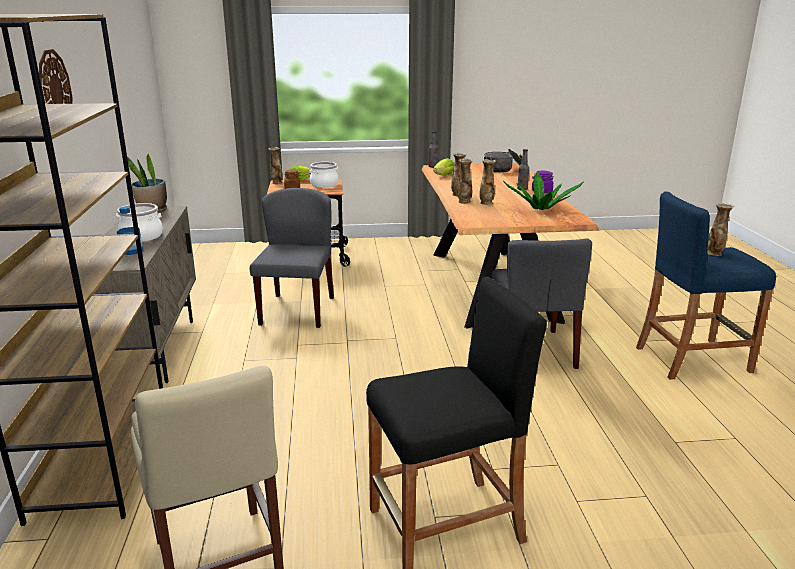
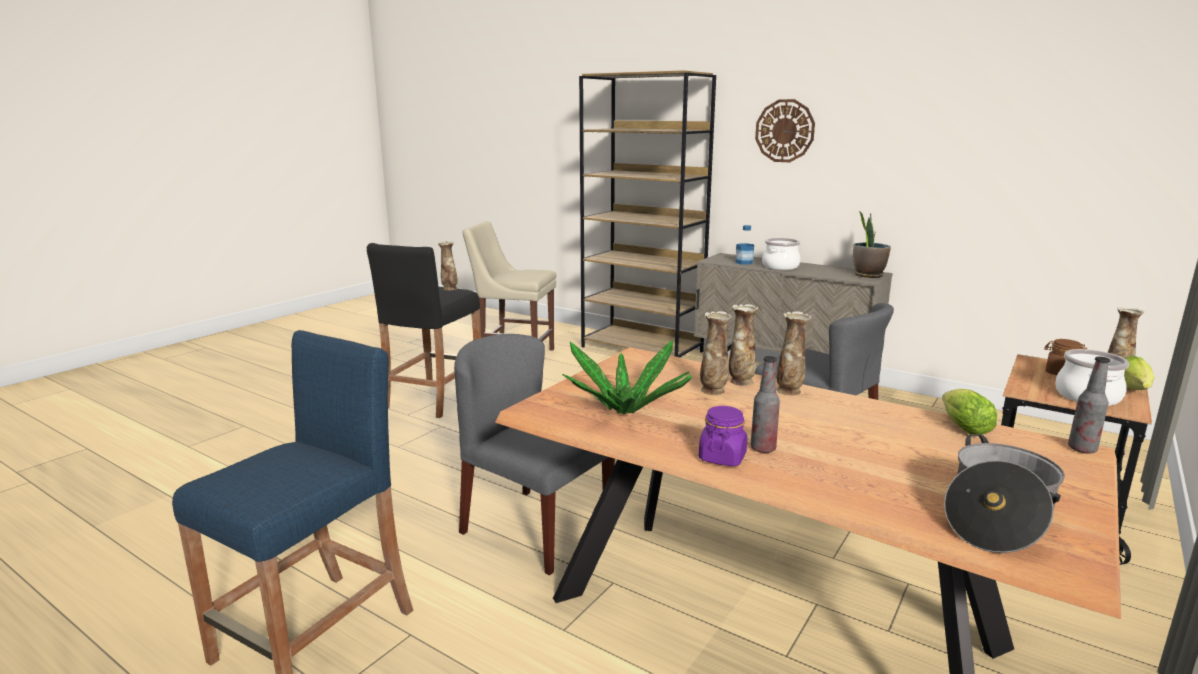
camera: 130 degrees right, 5 degrees down
(714, 253) = (287, 473): vase -> vase (449, 289)

